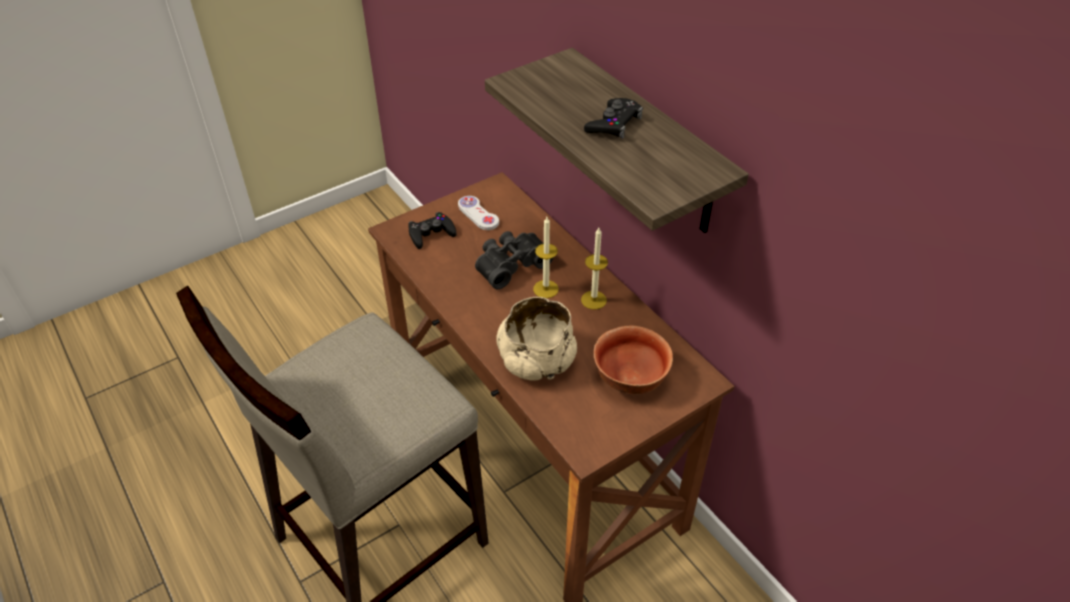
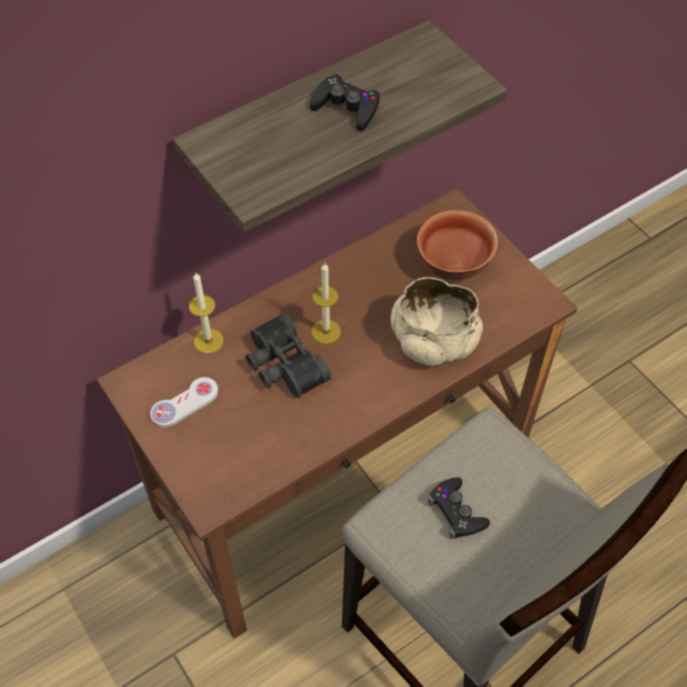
camera: 90 degrees left, 10 degrees up
(431, 234) = (220, 456): black game controller -> black game controller (456, 512)
(593, 300) = (344, 288): candle -> candle (208, 341)

